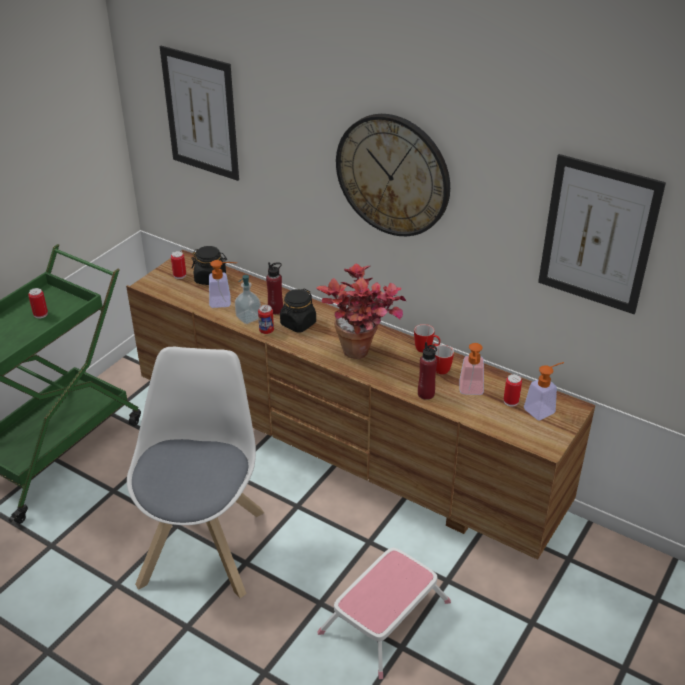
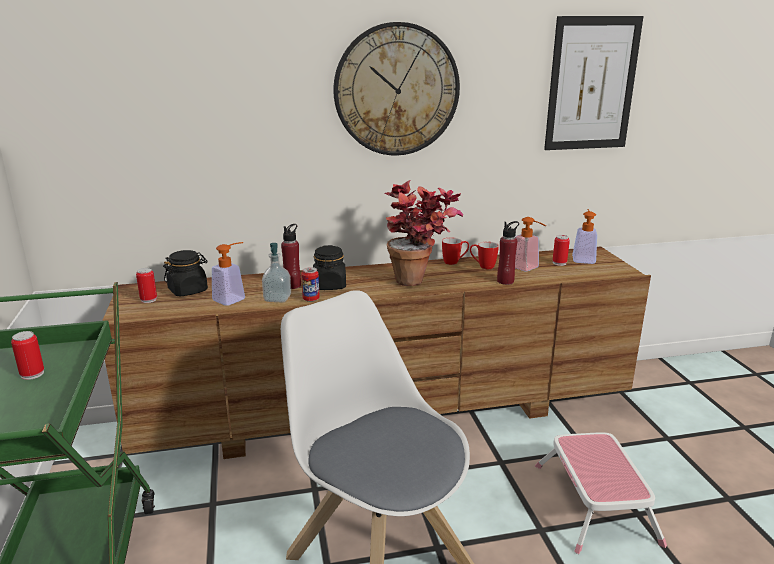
camera: 45 degrees left, 15 degrees down
(201, 113) = (137, 91): picture -> none

